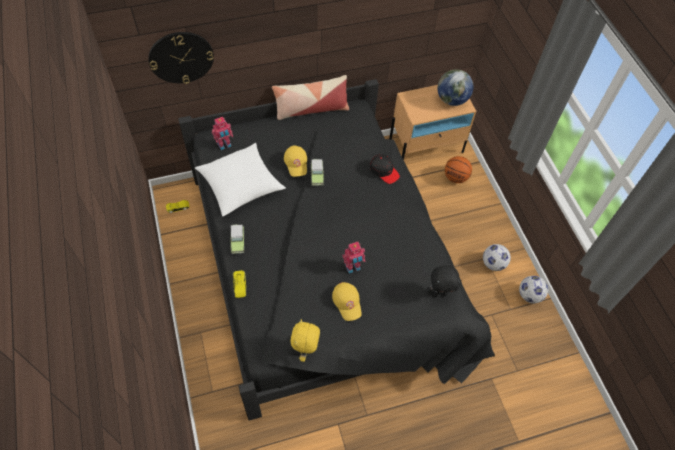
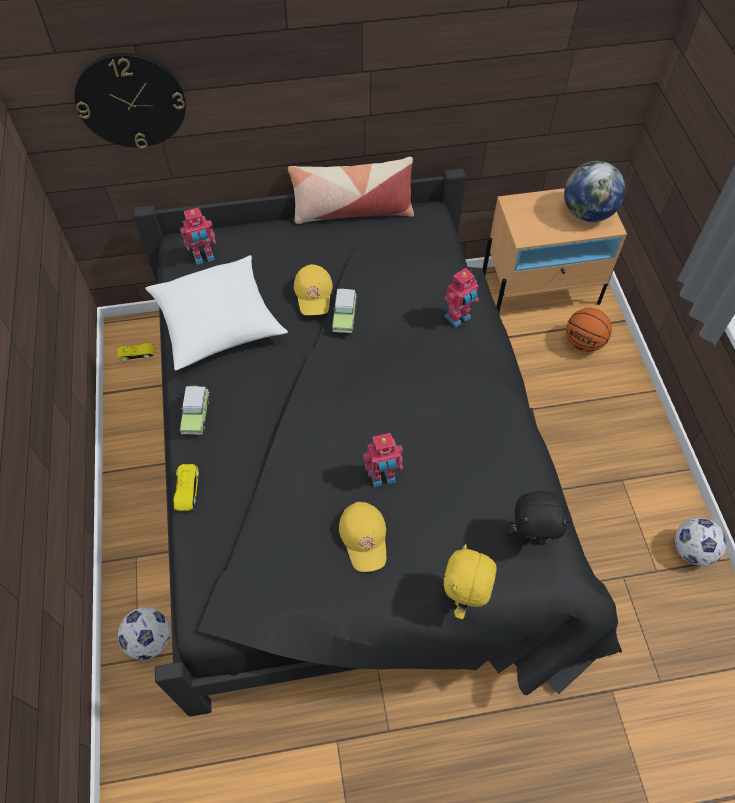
camera: 10 degrees right, 0 degrees up
(306, 350) = (279, 617): yellow plush toy -> yellow plush toy (464, 597)
(384, 171) = (458, 318): black cap -> toy robot
(493, 263) = (633, 489): football -> football (150, 639)

